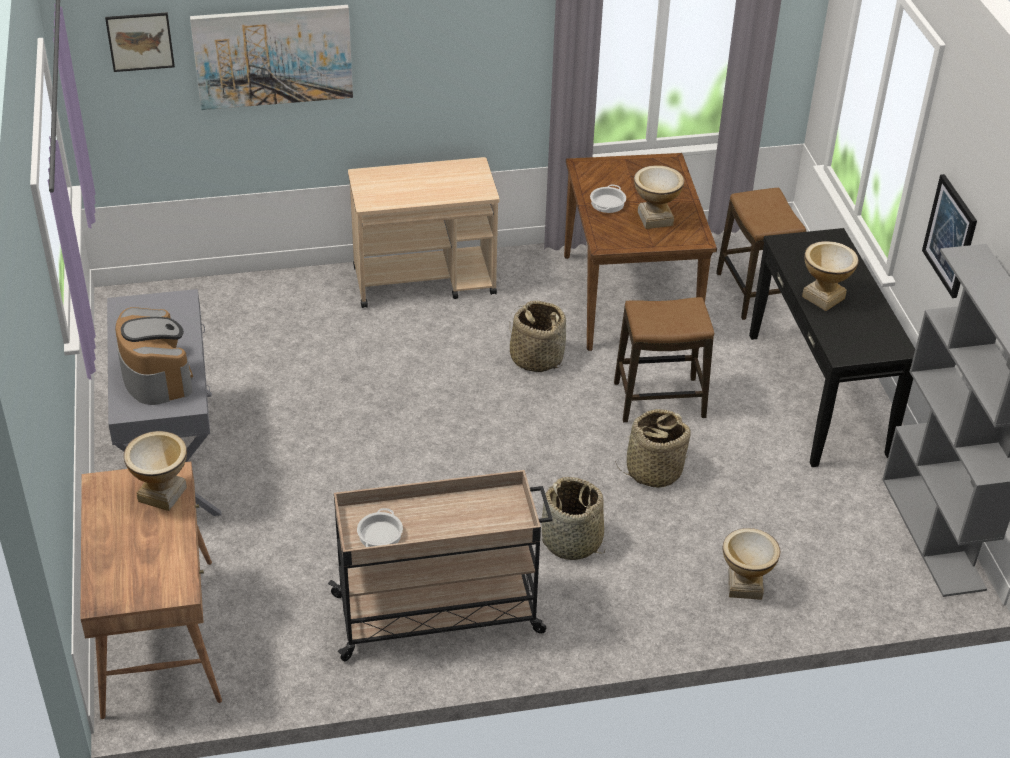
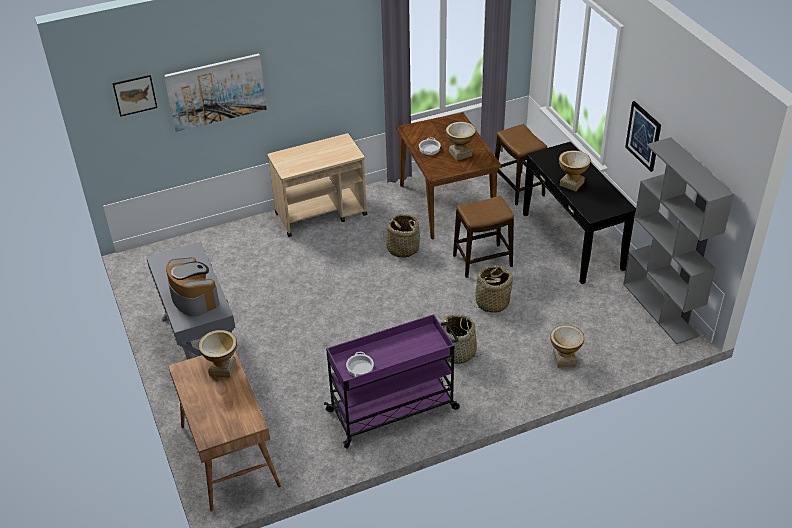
camera: 10 degrees left, 0 degrees up
(440, 614) = (394, 409): beige cart -> purple cart

